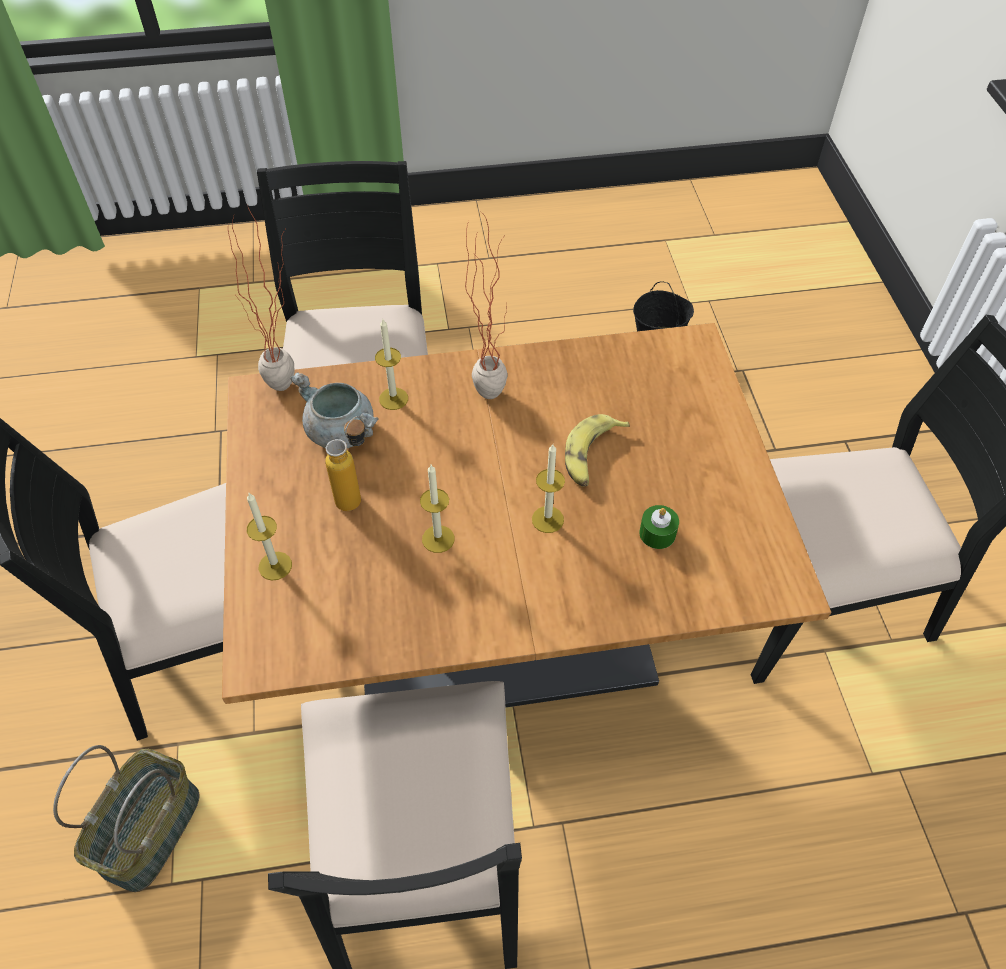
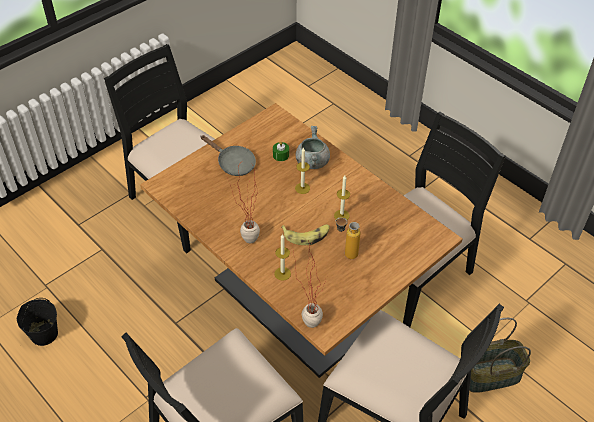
camera: 125 degrees left, 5 degrees down
(275, 566) = (401, 258): candle -> none
(343, 432) = (317, 280): grey cooking pot -> grey cooking pot (312, 161)
(592, 455) = (258, 190): banana -> banana (306, 235)
(683, 454) = (233, 163): none -> grey frying pan

